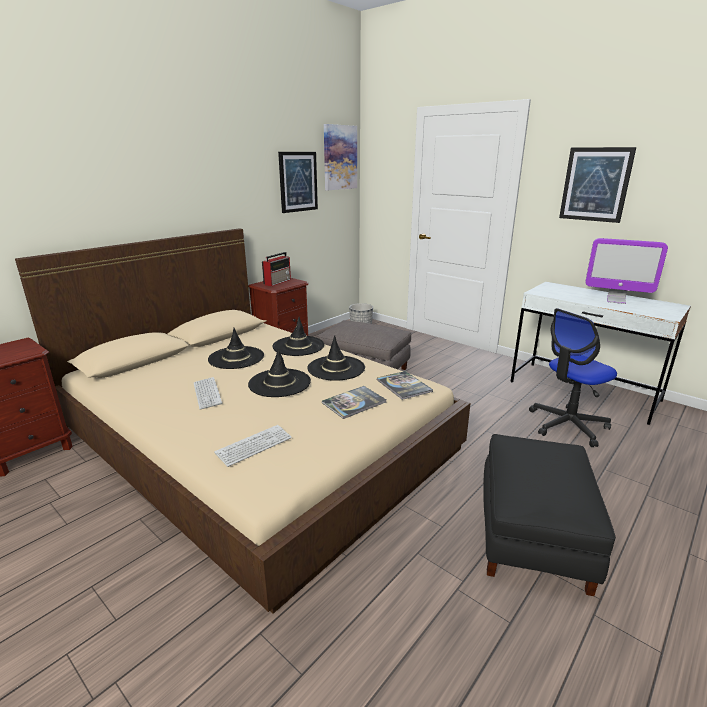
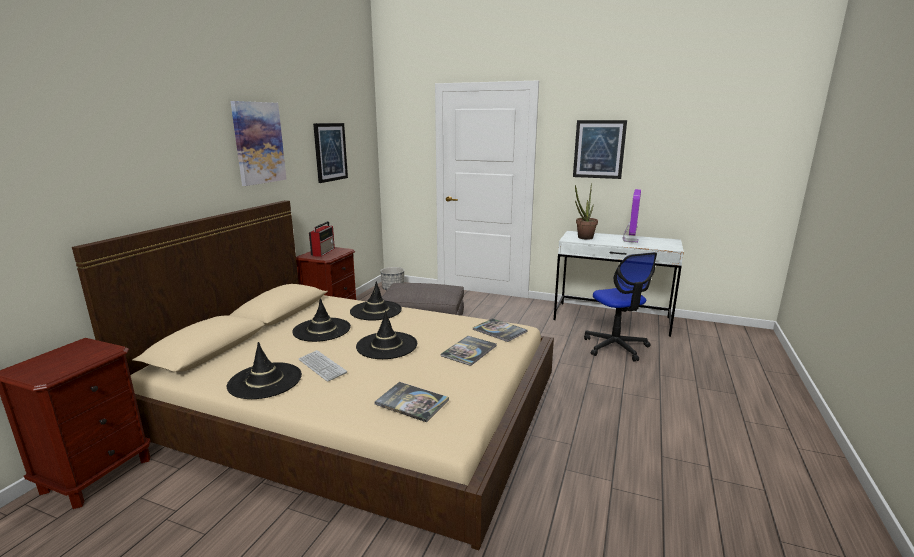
camera: 20 degrees left, 5 degrees down
(254, 446) = (412, 402): keyboard -> book
(336, 368) = (428, 325): black hat -> black hat (265, 381)
(340, 157) = (362, 128): picture -> picture (258, 143)
(533, 536) = (641, 434): black ottoman -> none
(557, 292) = (583, 238): none -> potted plant
(567, 425) = (615, 347): office chair -> office chair turned 60 degrees counterclockwise
(616, 300) = (630, 240): monitor -> monitor turned 75 degrees counterclockwise

